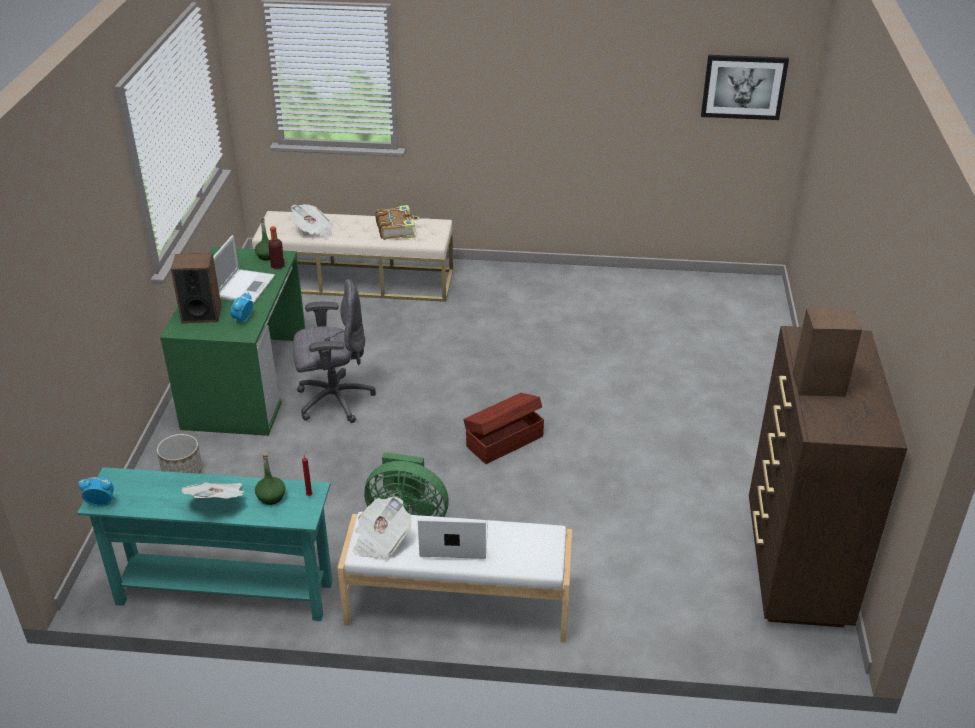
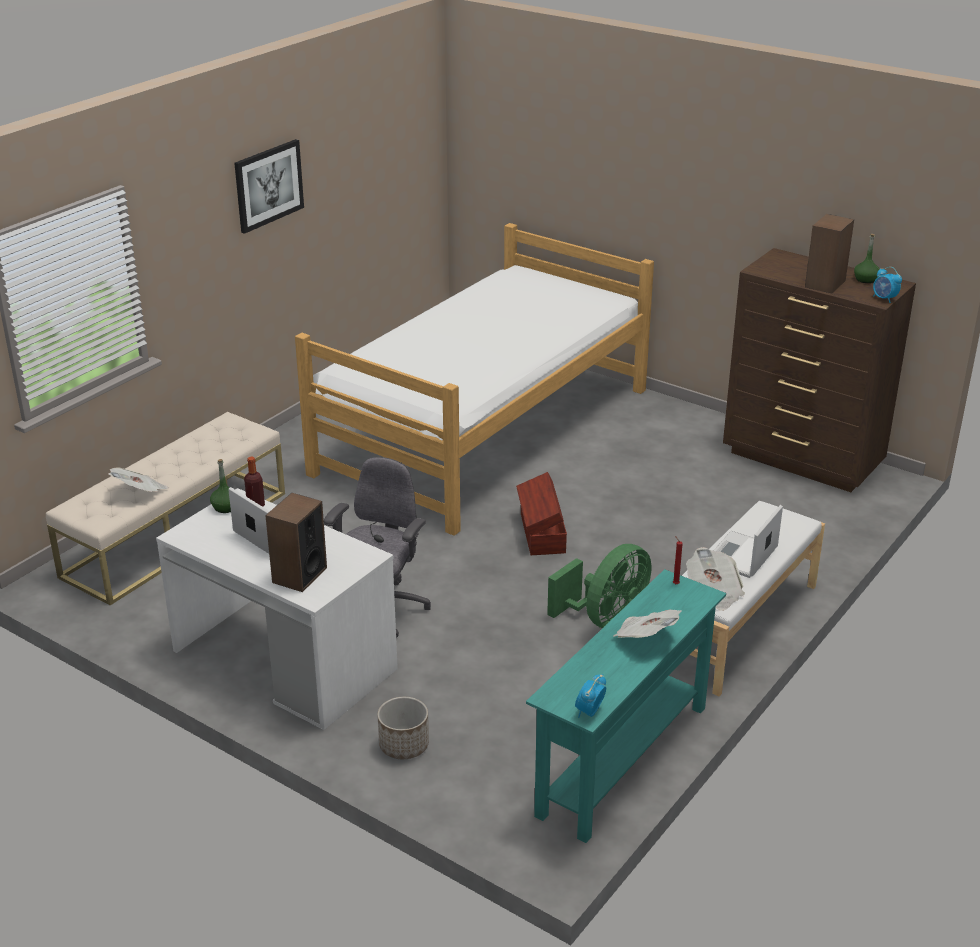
camera: 60 degrees left, 5 degrees down
(243, 320) = (341, 551): alarm clock -> alarm clock (884, 299)
(245, 382) = (283, 660): green desk -> white desk
(271, 497) = (662, 605): green bottle -> green bottle (865, 279)
(396, 229) = (207, 444): book -> none
(631, 356) = (485, 431): none -> bed
(743, 87) = (404, 153): picture -> picture (268, 185)

